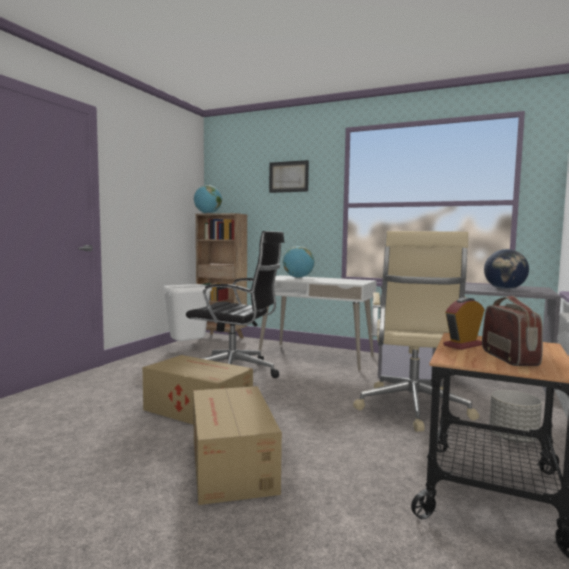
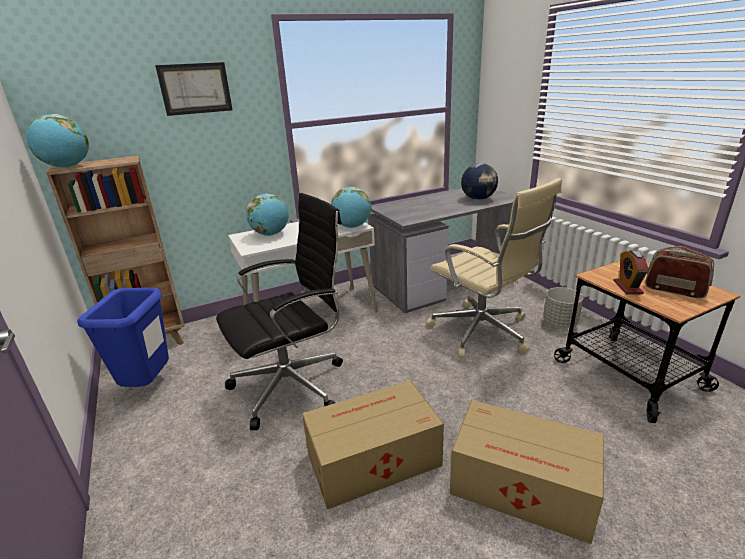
camera: 50 degrees left, 20 degrees up
(187, 348) = (148, 386): white trash can -> blue trash can
(351, 282) = (352, 227): none -> globe

